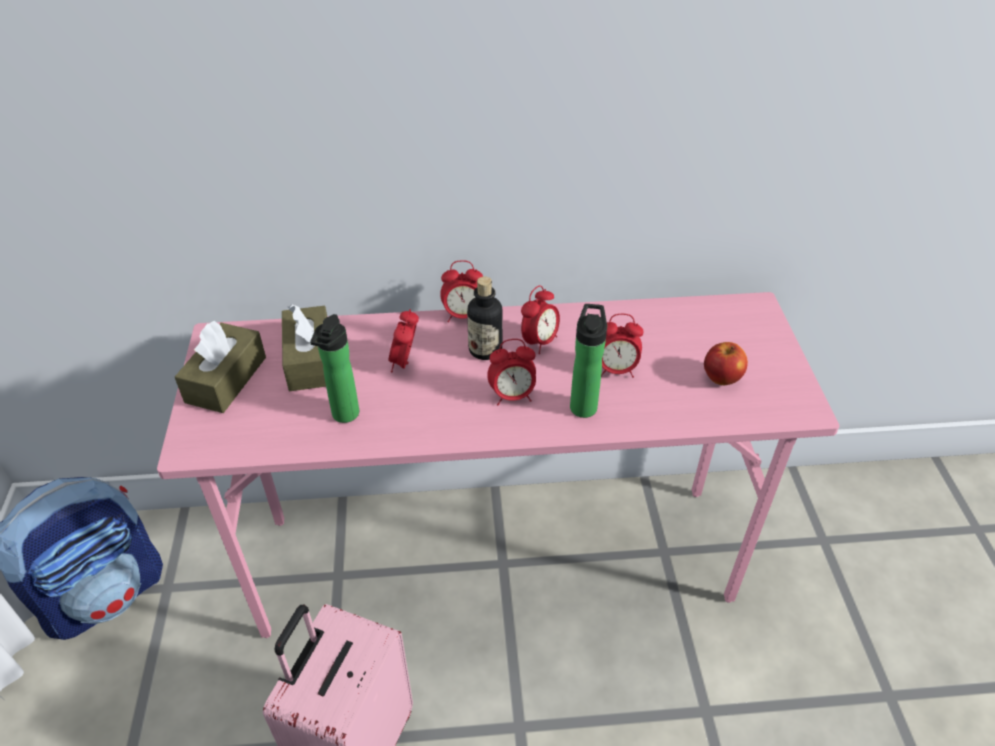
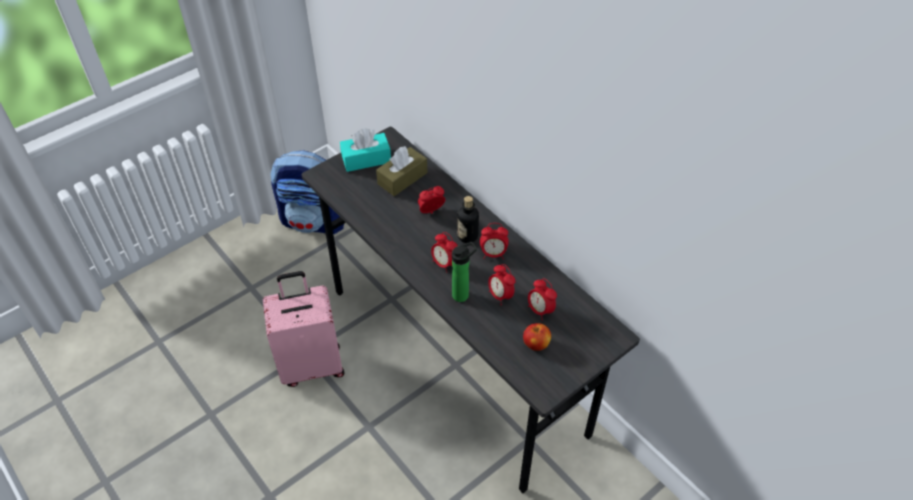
camera: 55 degrees right, 5 degrees up
(226, 379) = (366, 159): brown tissue box -> turquoise tissue box
(344, 416) = (378, 211): bottle -> none
(463, 316) = (485, 214): alarm clock -> alarm clock (540, 310)
(497, 558) = (457, 360): pink desk -> grey desk

